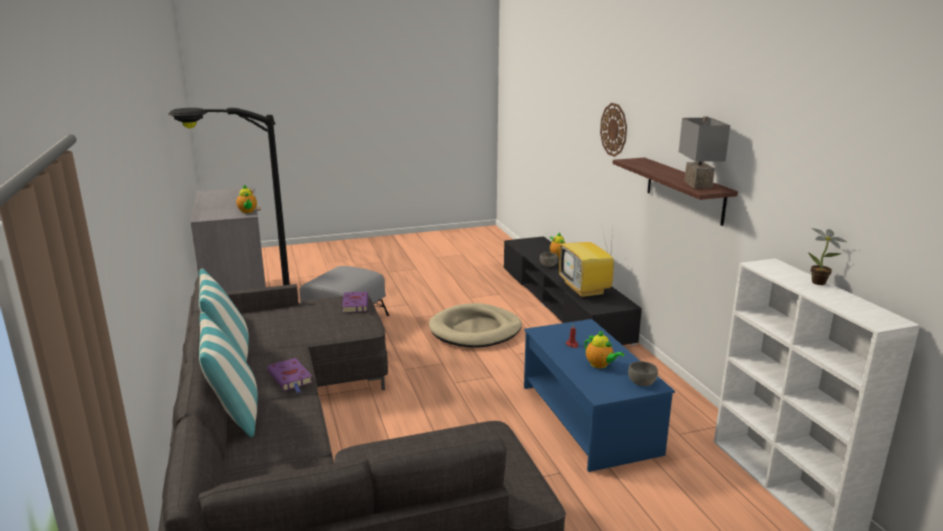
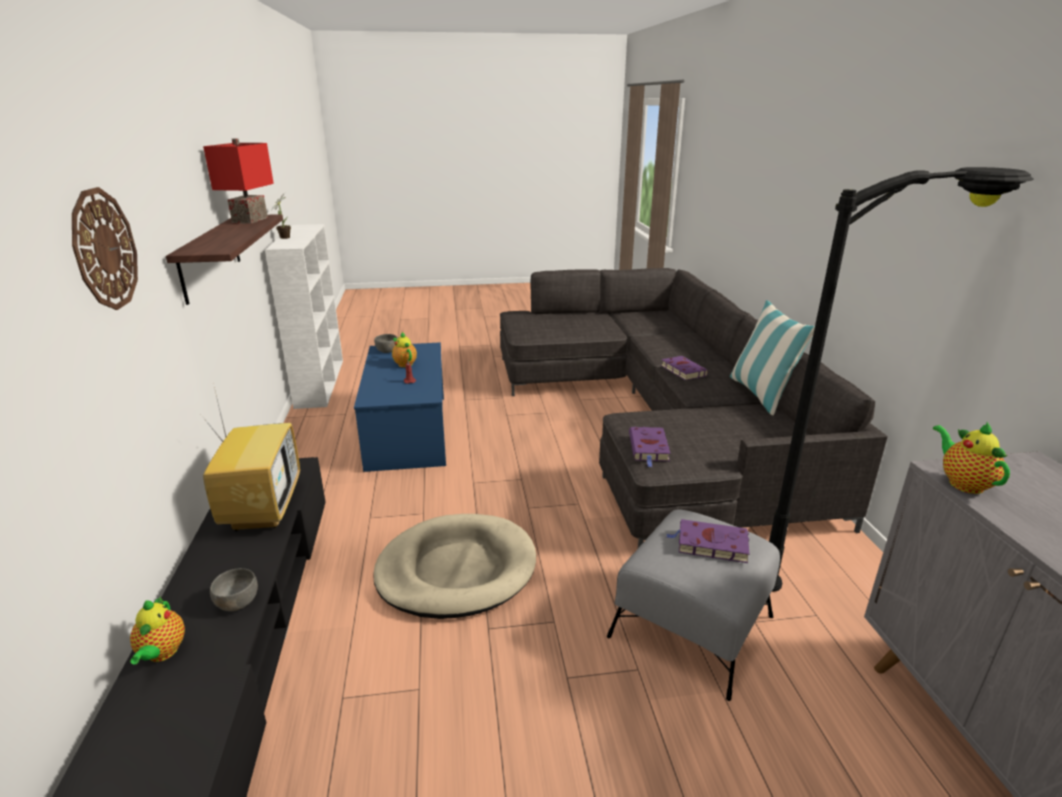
camera: 170 degrees left, 5 degrees up
(234, 414) = (710, 352): pillow -> none
(337, 276) = (710, 544): none -> purple book
(699, 184) = (248, 220): grey table lamp -> red table lamp

